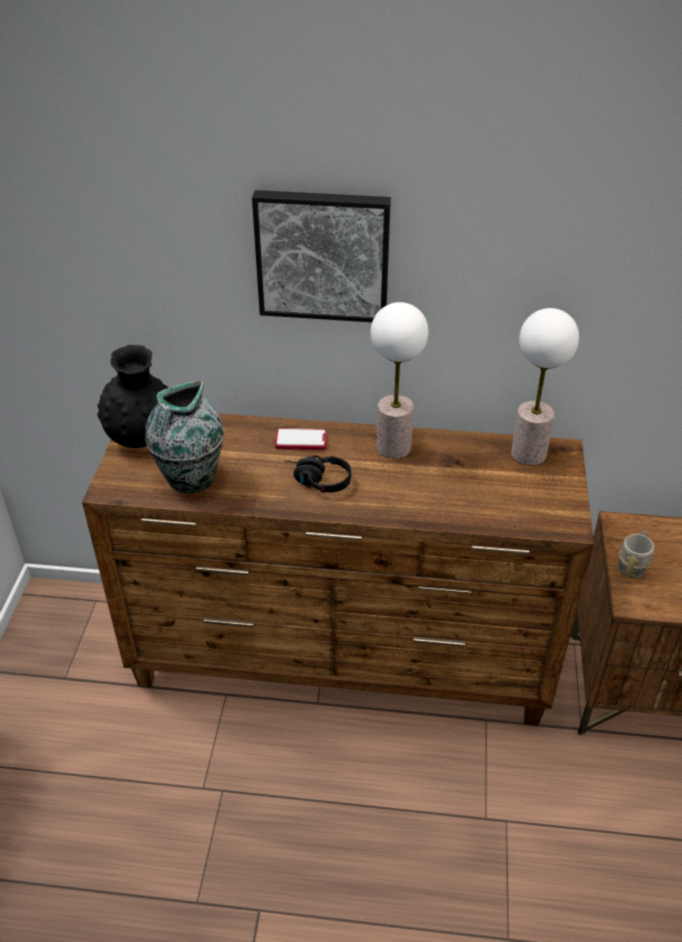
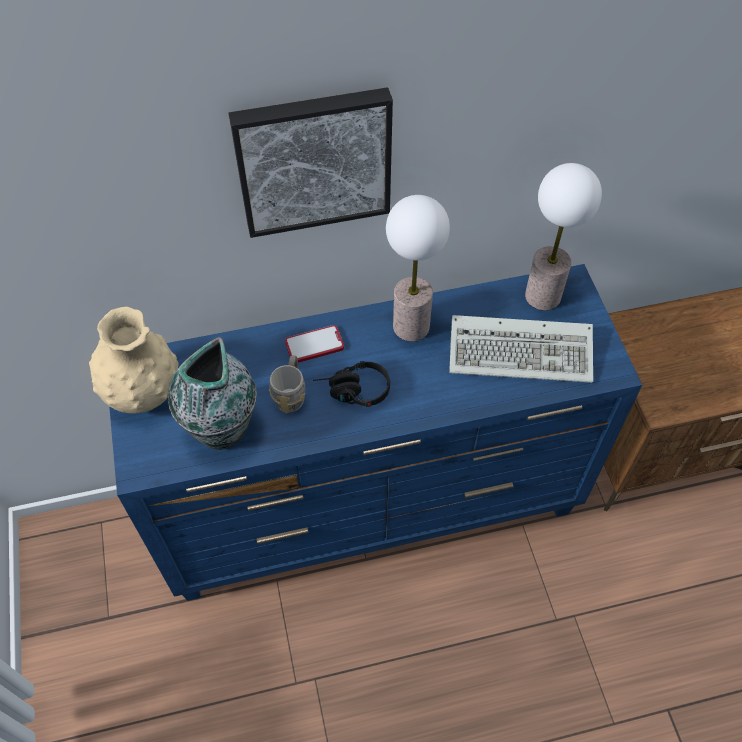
camera: 20 degrees left, 15 degrees up
(141, 439) = (143, 393): black vase -> beige vase
(342, 661) = (372, 508): brown dresser -> blue dresser
(488, 490) = (523, 351): none -> keyboard
(633, 565) = (647, 367): grey mug -> grey mug (291, 394)

